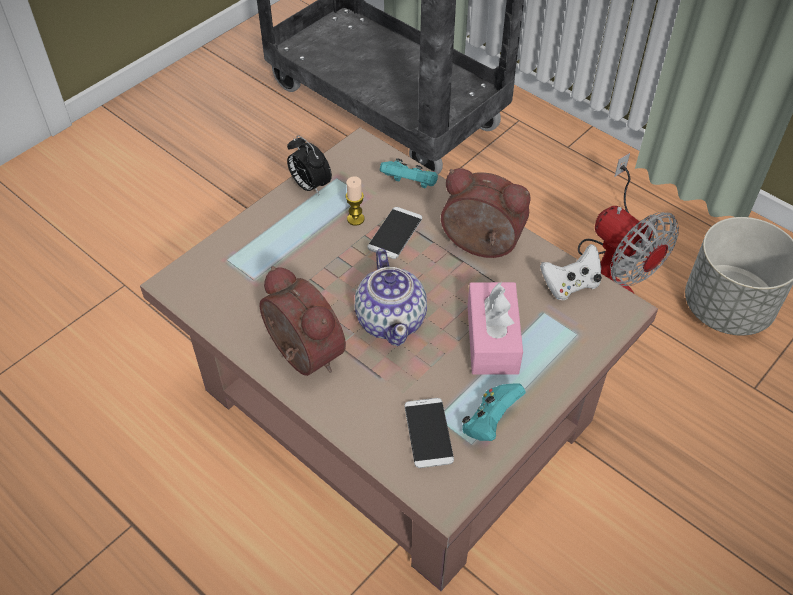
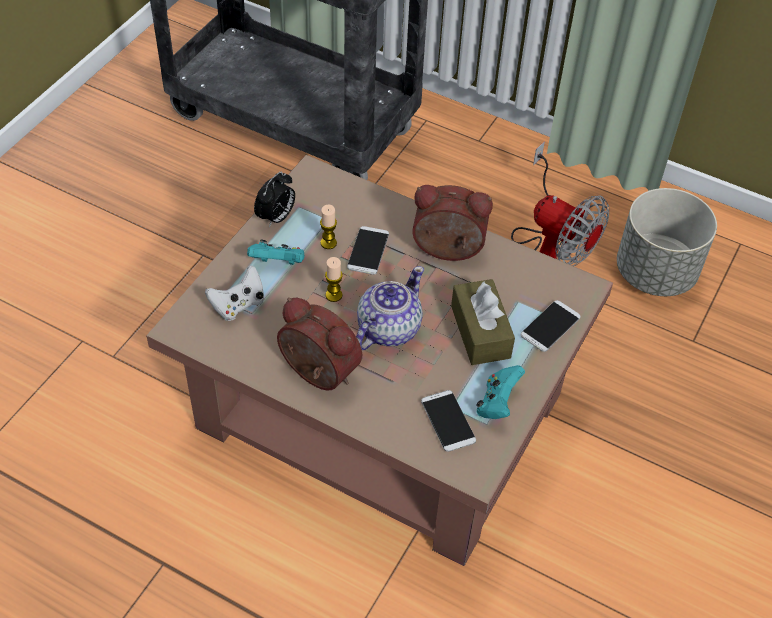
camera: 15 degrees left, 0 degrees up
(309, 186) = (276, 218): alarm clock -> alarm clock turned 90 degrees counterclockwise
(345, 274) = (334, 295): none -> candle
(391, 319) = (387, 329): teapot -> teapot turned 120 degrees counterclockwise
(410, 185) = (369, 204): turquoise game controller -> turquoise game controller (278, 263)
(492, 339) = (480, 332): pink tissue box -> brown tissue box
(570, 285) = (534, 274): white game controller -> white game controller (238, 305)
(573, 345) = (550, 326): none -> phone

